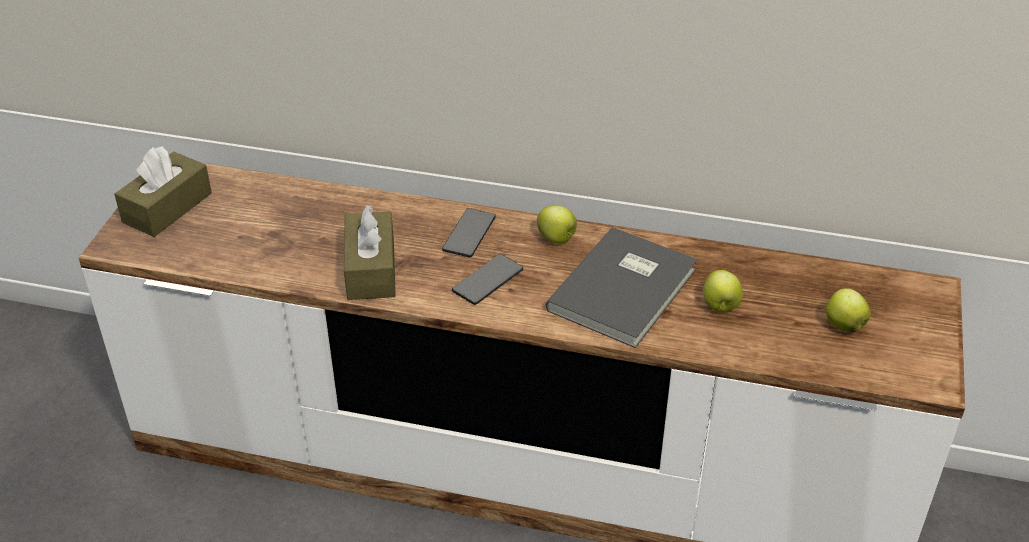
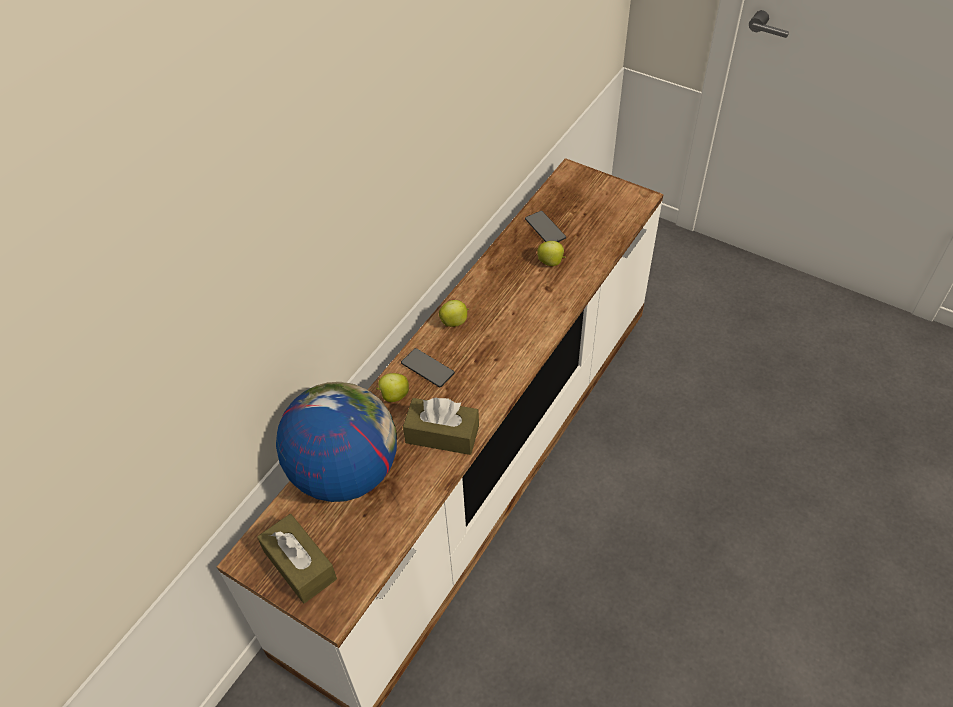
camera: 70 degrees left, 10 degrees up
(293, 208) = (344, 472): none -> globe
(487, 280) = (482, 369): phone -> phone (545, 229)
(626, 290) = (519, 301): grey book -> none
(843, 324) = (586, 216): apple -> apple (393, 396)

